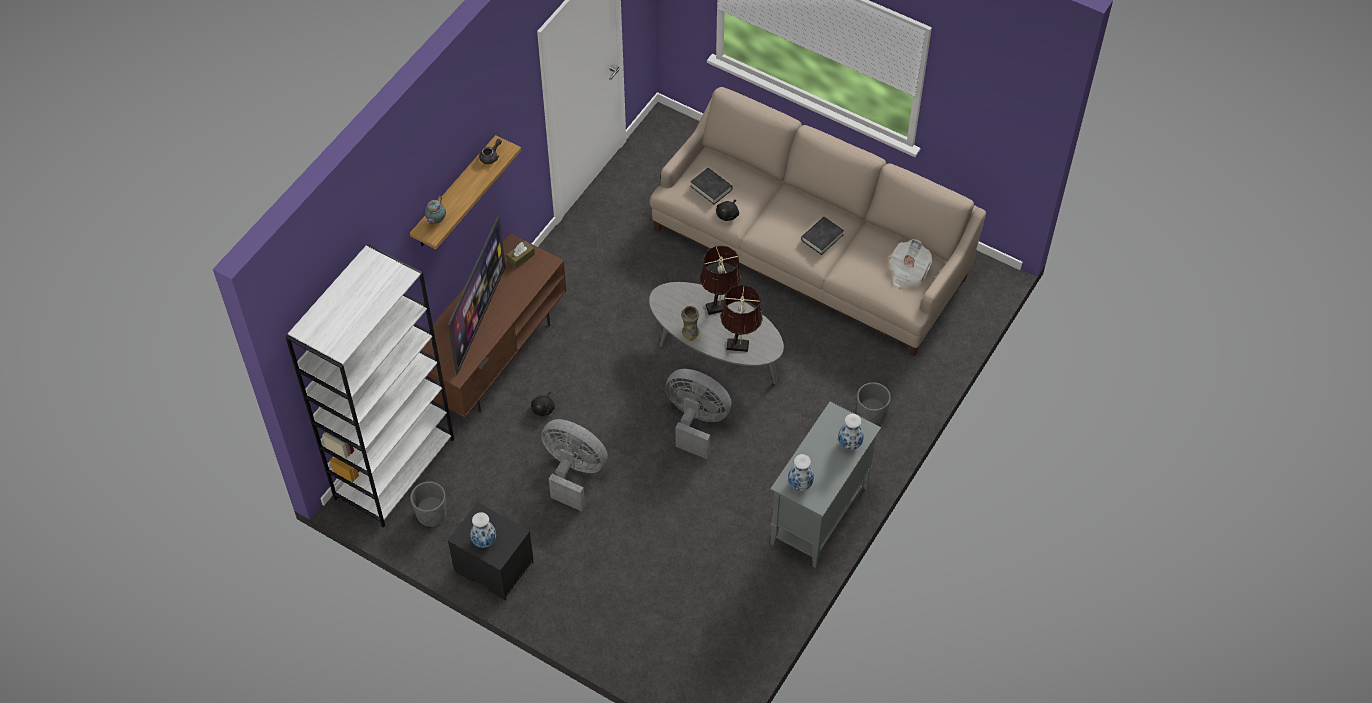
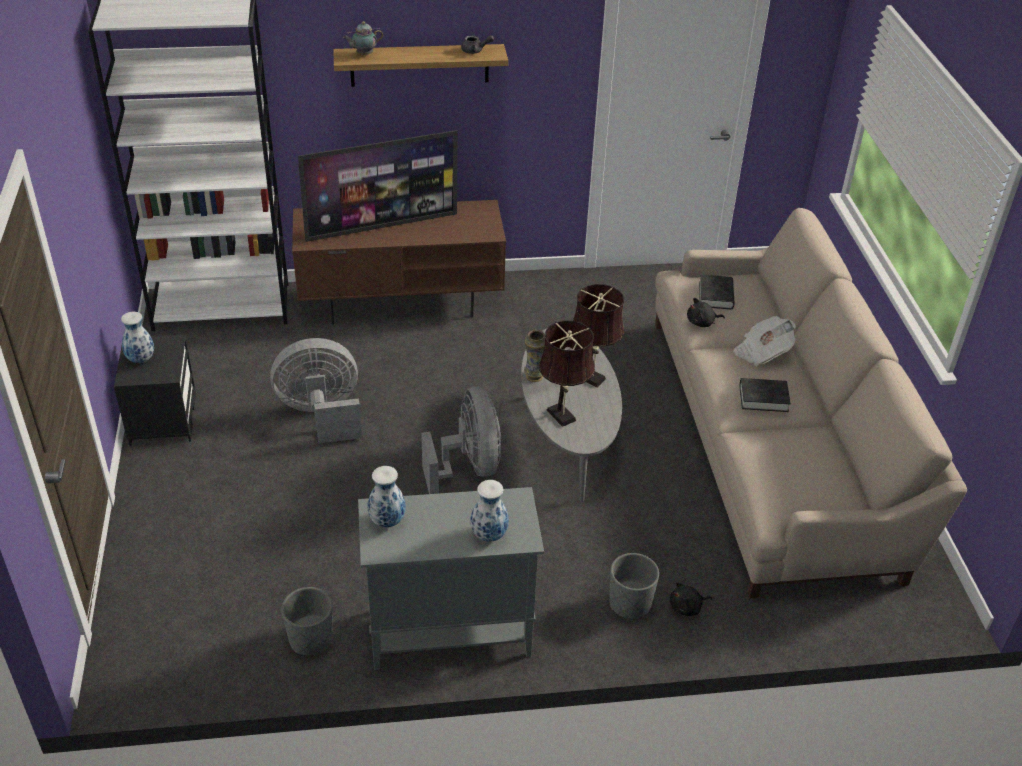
camera: 50 degrees right, 15 degrees down
(431, 514) = (191, 351): grey planter -> grey planter (311, 639)
(521, 257) = (478, 217): brown tissue box -> none
(543, 408) = (376, 359): black plush toy -> black plush toy (687, 607)
(573, 473) = (321, 415): grey fan -> grey fan turned 90 degrees counterclockwise
(908, 271) = (813, 488): newspaper -> newspaper (762, 352)

